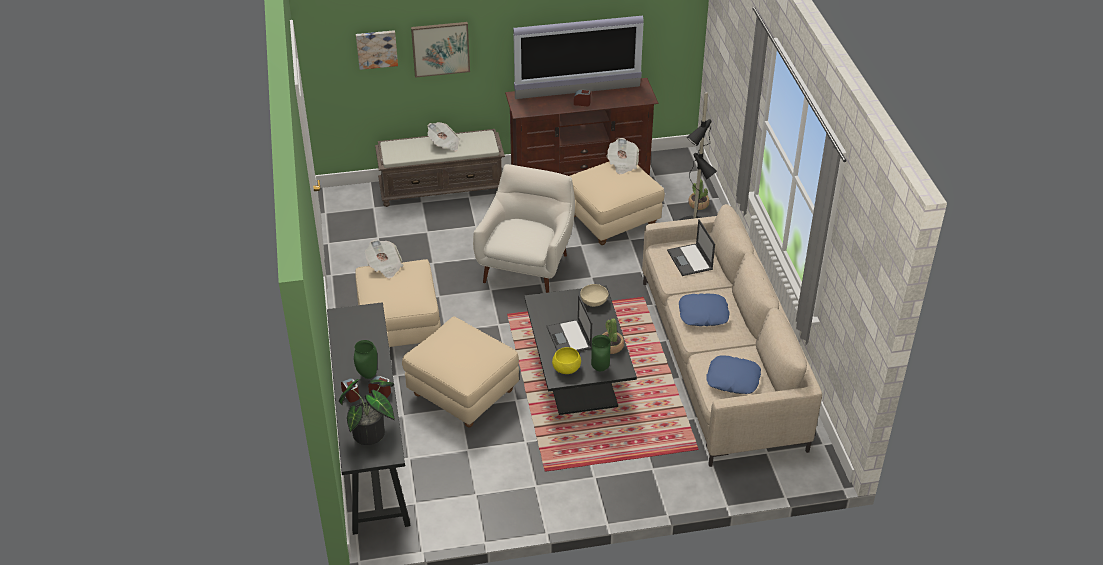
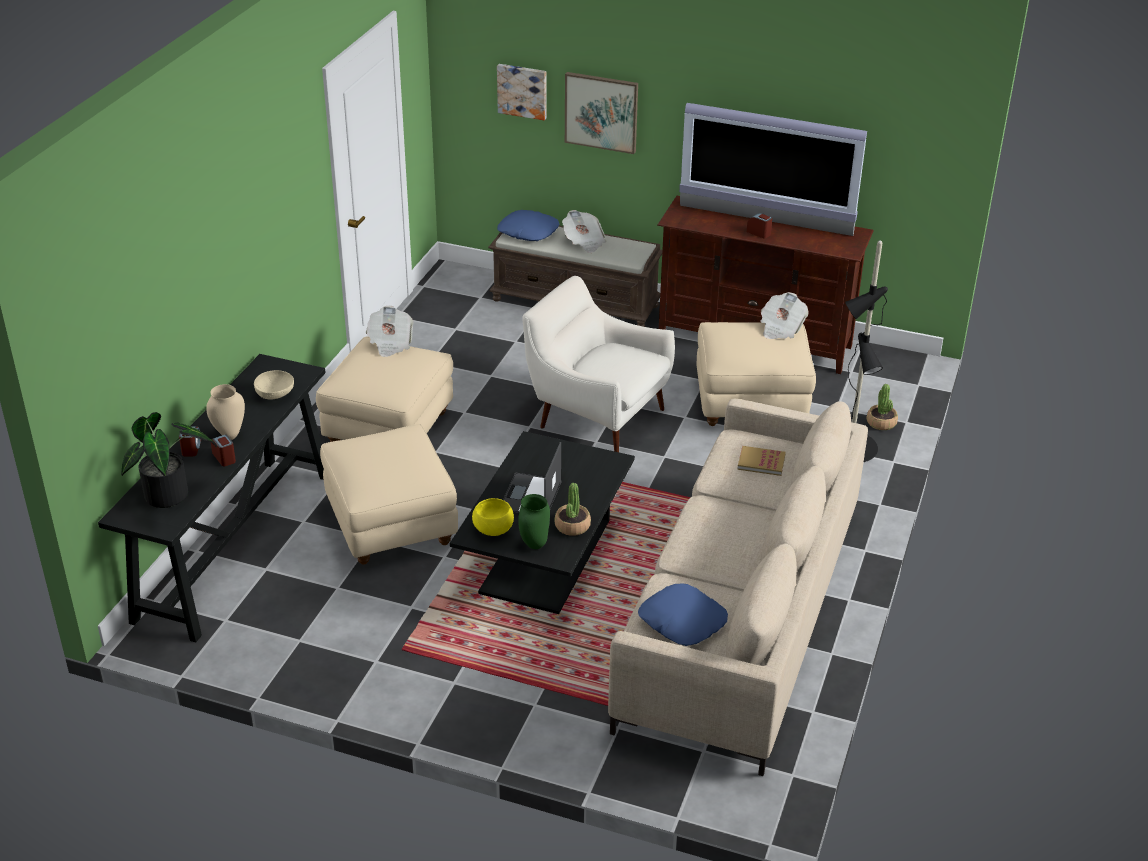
camera: 30 degrees right, 5 degrees down
(368, 375) = (230, 436): green vase -> beige vase
(526, 266) = (596, 416): white armchair -> white armchair turned 105 degrees counterclockwise
(594, 301) = (601, 468): beige bowl -> beige bowl (275, 395)
(690, 260) = (761, 462): laptop -> book
(703, 314) = (717, 530): blue pillow -> blue pillow (528, 232)

